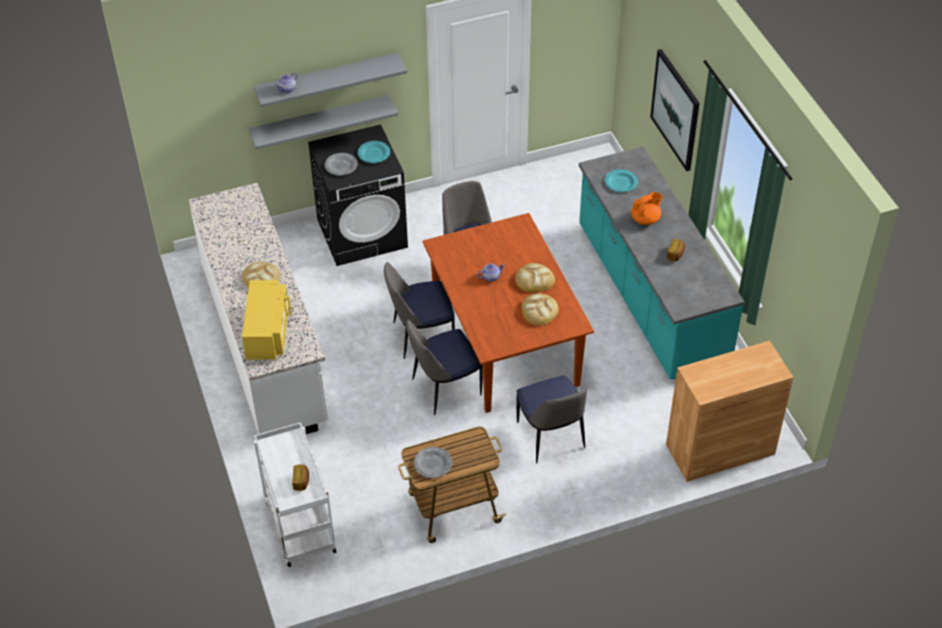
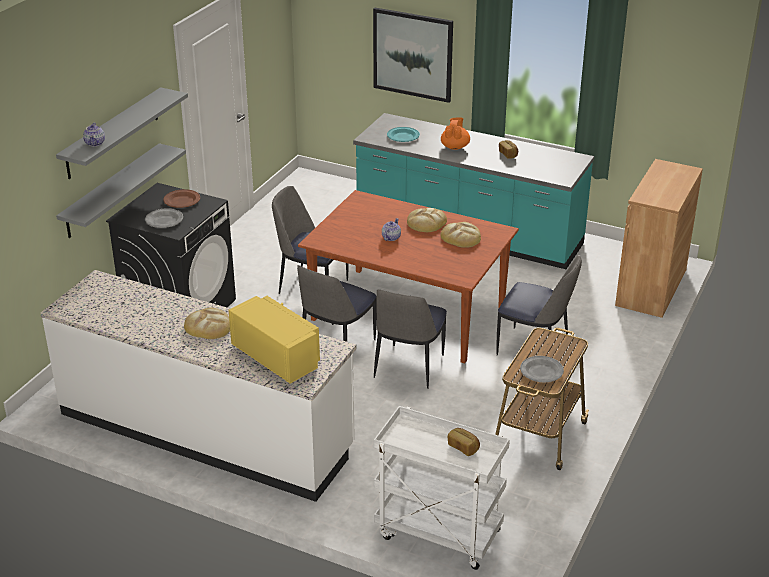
camera: 45 degrees left, 15 degrees down
(373, 154) = (182, 201): turquoise plate -> brown plate

